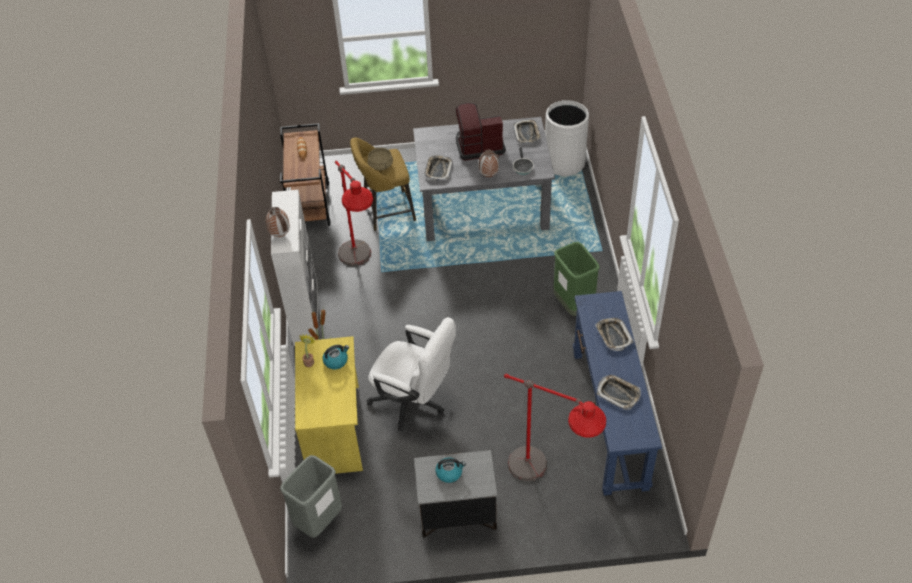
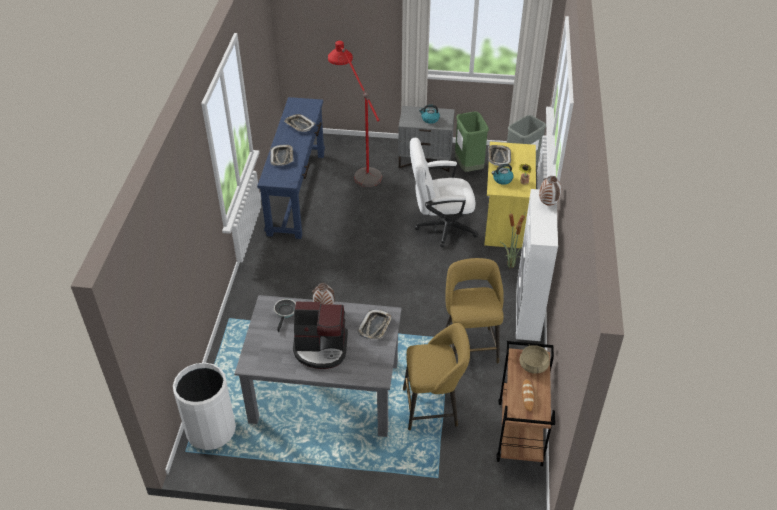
camera: 170 degrees left, 5 degrees down
(361, 269) = (470, 344): red floor lamp -> yellow stool
(381, 165) = (436, 361): beige cooking pot -> beige cooking pot (533, 365)
(414, 402) = (440, 227): white office chair -> white office chair turned 45 degrees counterclockwise
(527, 133) = (261, 353): tray -> tray (498, 157)
(573, 305) = (282, 274): green trash can -> green trash can (468, 167)

